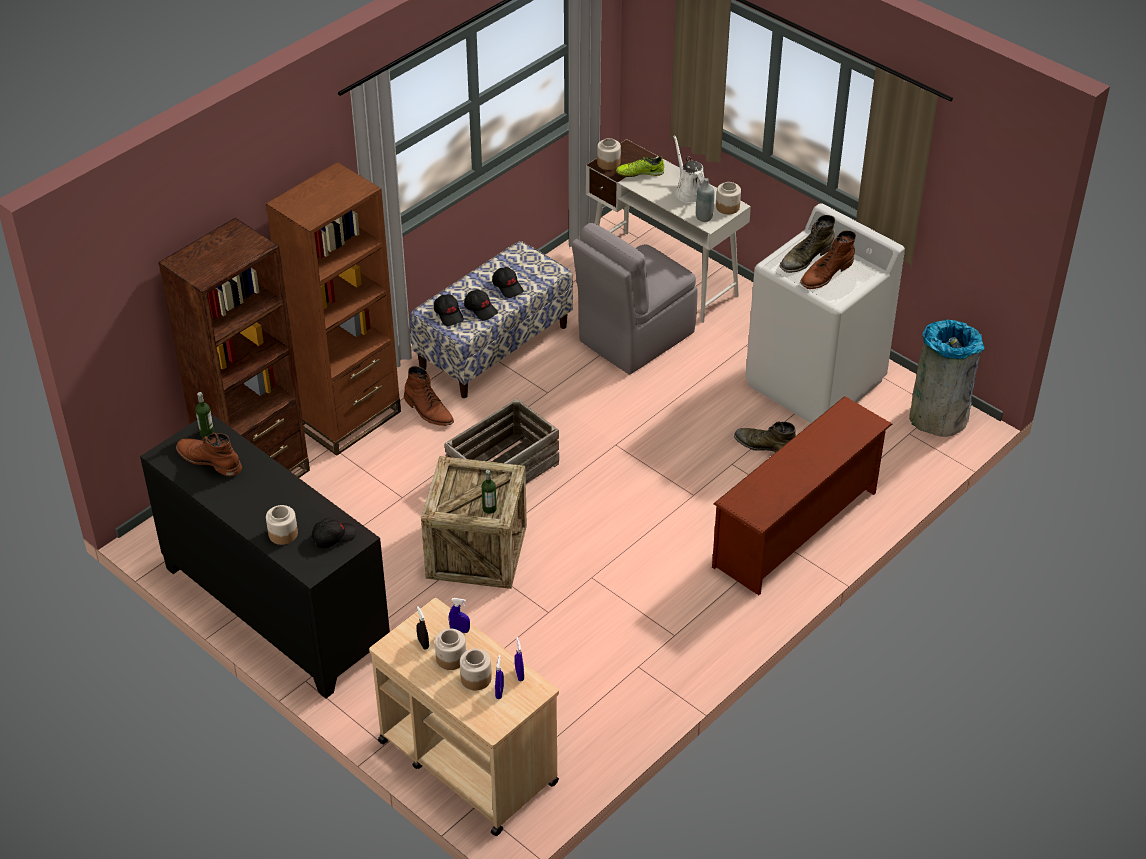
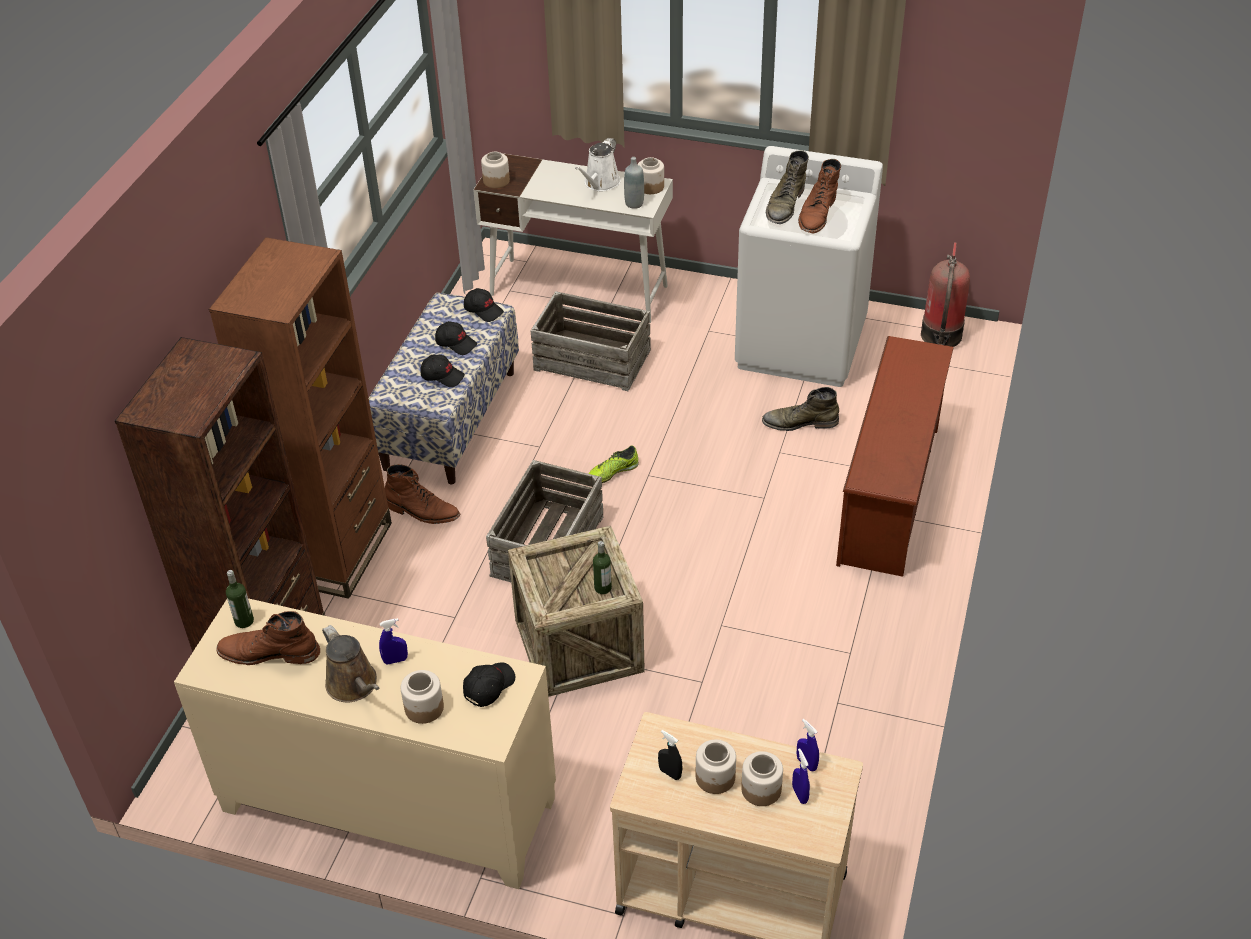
camera: 25 degrees left, 0 degrees up
(248, 502) = (354, 685): none -> brown watering can
(274, 609) = (387, 806): black cabinet -> beige cabinet
(449, 314) = (411, 393): black cap -> black cap (483, 310)
(460, 630) = (701, 739): blue spray bottle -> blue spray bottle (395, 660)
(634, 338) = (591, 361): grey chair -> crate
(640, 173) = (536, 181): shoe -> shoe (612, 472)
(689, 191) = (600, 183): white watering can -> white watering can turned 105 degrees counterclockwise
(938, 418) = (941, 338): grey trash can -> fire extinguisher

